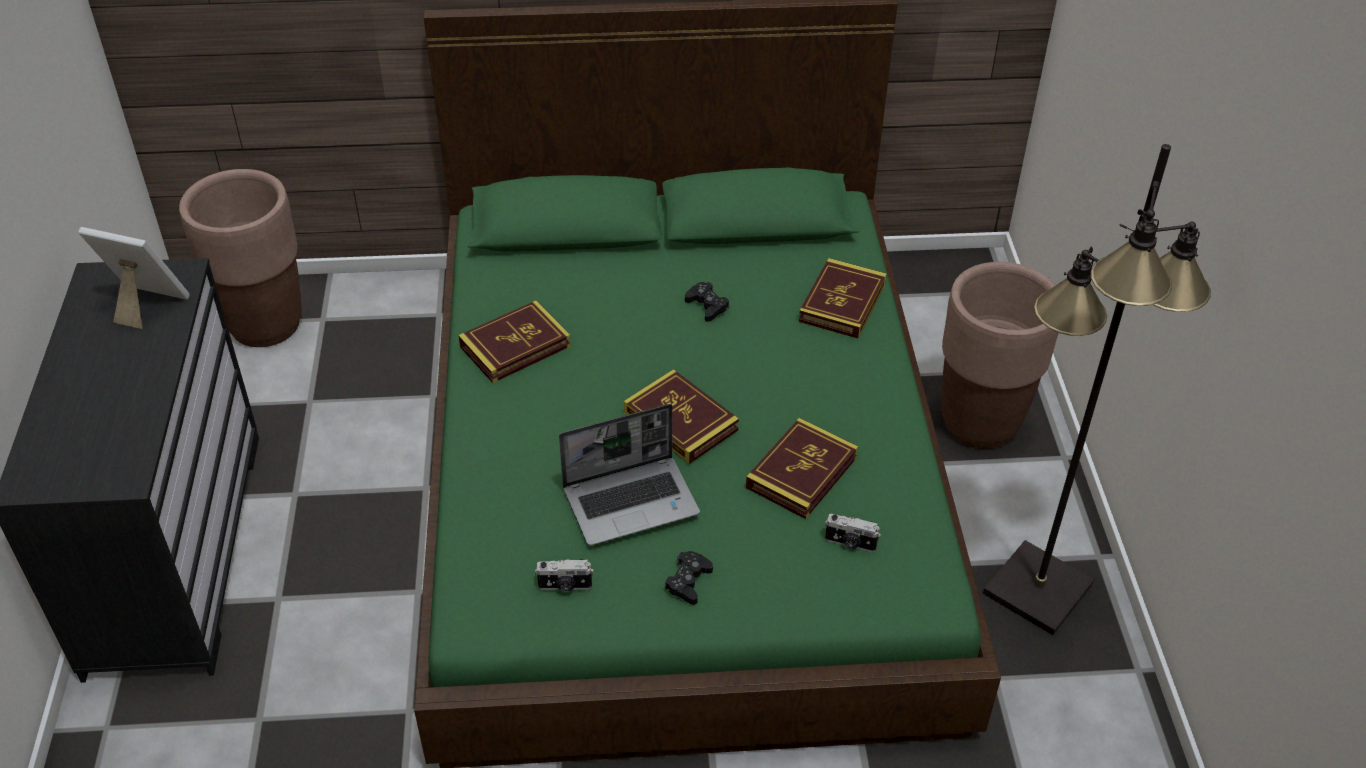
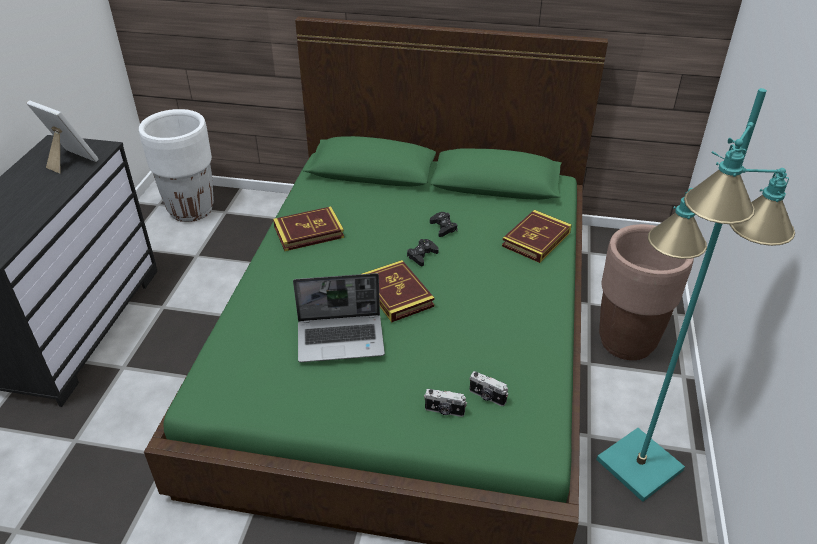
camera: 15 degrees right, 5 degrees down
(265, 325) = (191, 210): brown planter -> white planter
(565, 586) = (272, 386): camera -> camera (444, 411)
(688, 581) = (359, 400): black game controller -> black game controller (422, 255)
(801, 472) = (468, 342): book -> none
(1036, 589) = (638, 465): black floor lamp -> turquoise floor lamp

